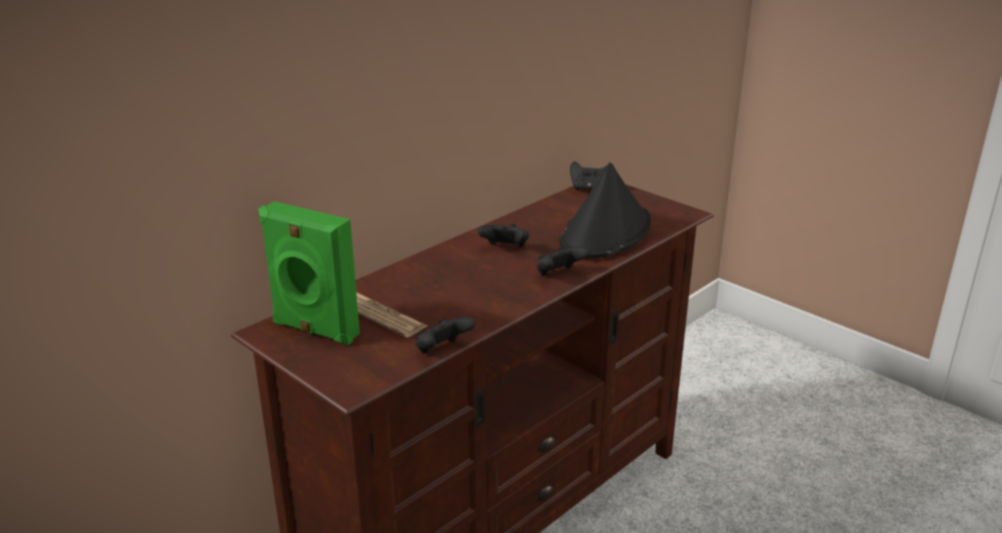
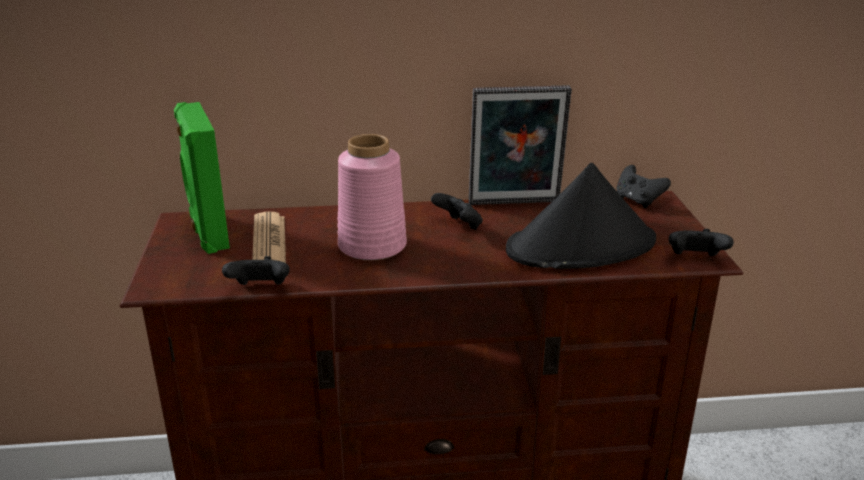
camera: 40 degrees right, 0 degrees up
(469, 287) = (373, 246): none -> pink vase
(515, 219) = (515, 204): none -> picture frame
(559, 275) = (467, 267): black game controller -> black game controller (695, 259)

